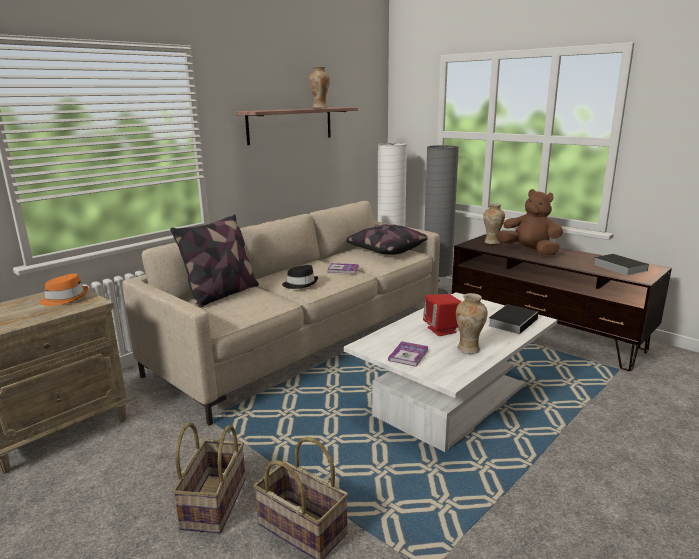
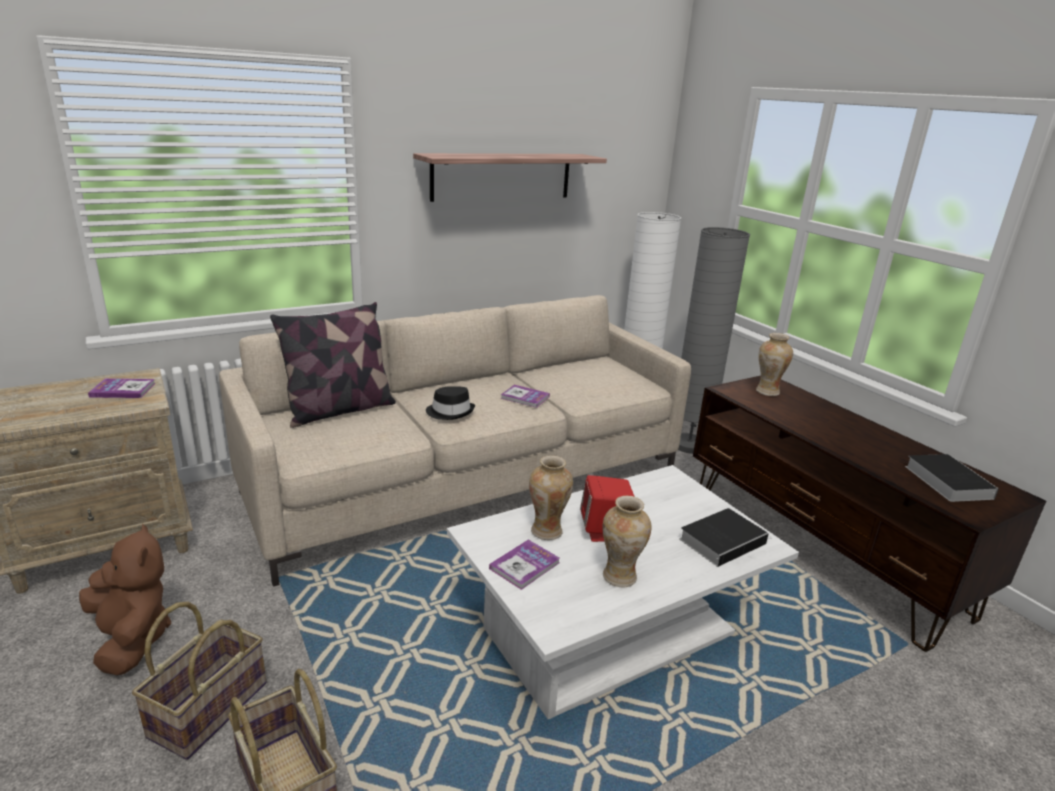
camera: 15 degrees right, 5 degrees up
(65, 298) = (123, 390): orange hat -> book
(320, 108) = (546, 156): vase -> vase (547, 531)
(385, 250) = (608, 374): pillow -> none
(529, 251) = (816, 420): brown plush toy -> brown plush toy (131, 639)

